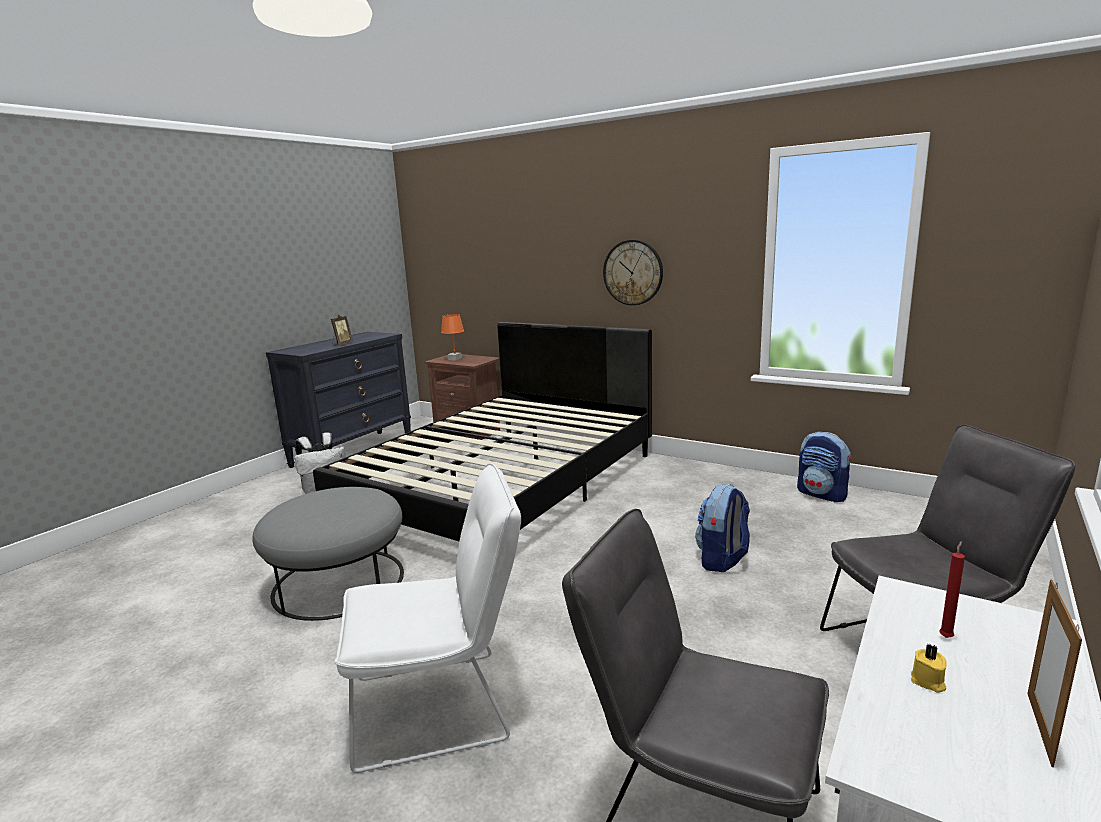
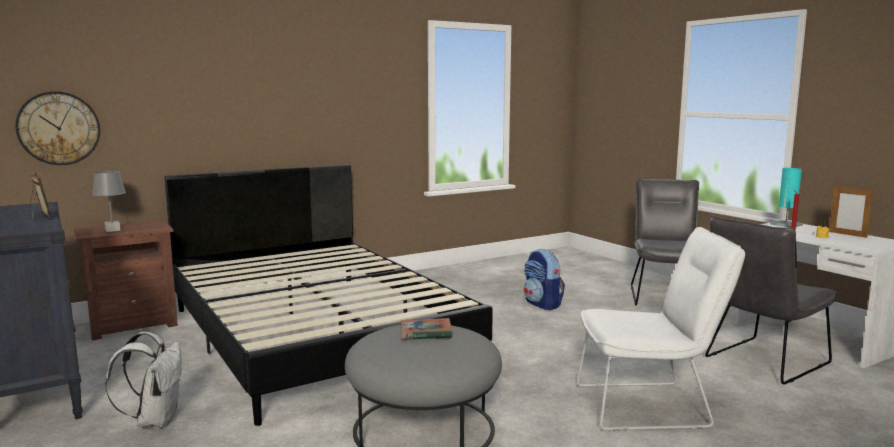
camera: 65 degrees left, 5 degrees down
(348, 502) = (426, 333): none -> book
(443, 706) = (650, 406): white chair -> white chair turned 75 degrees clockwise
(455, 359) = (113, 230): orange table lamp -> grey table lamp
(633, 272) = (324, 113): wall clock -> wall clock (59, 128)
(822, 494) = (490, 266): backpack -> none
(1014, 626) = (786, 224): none -> turquoise table lamp

